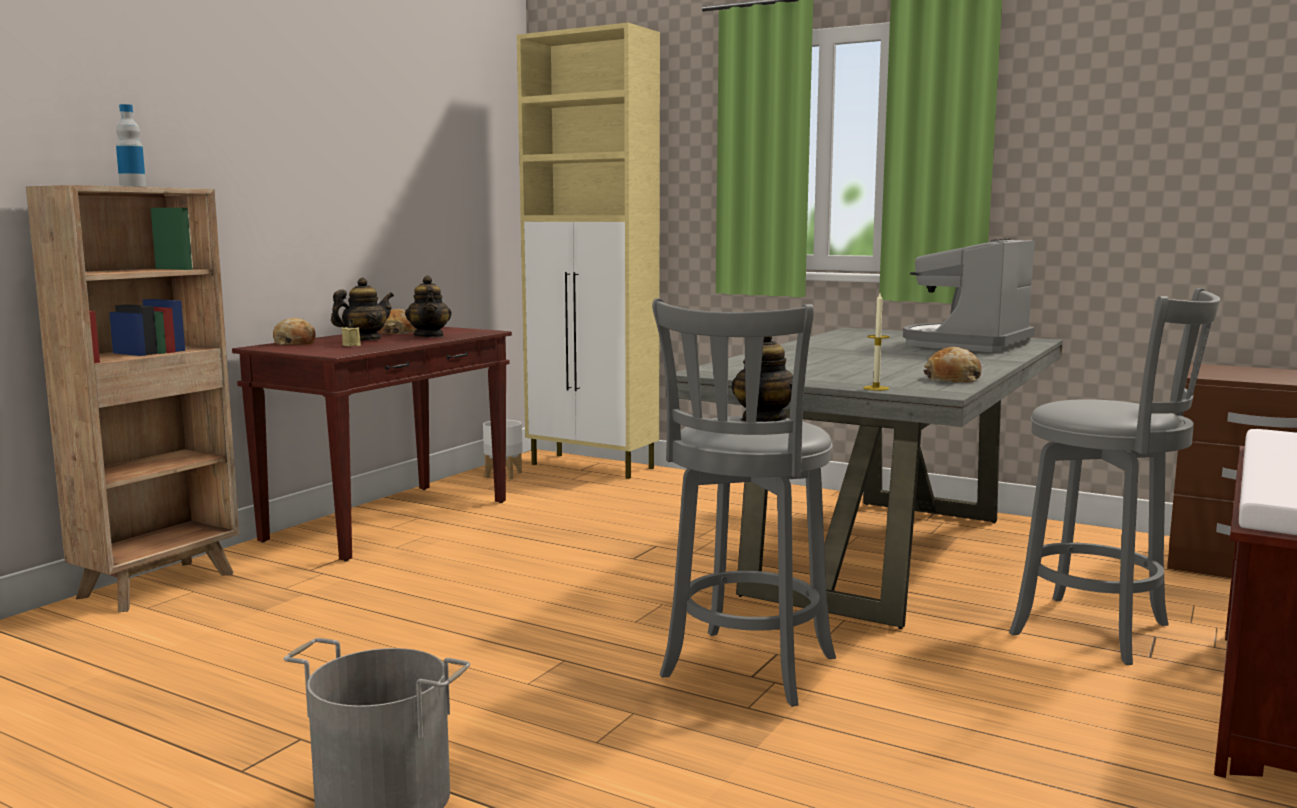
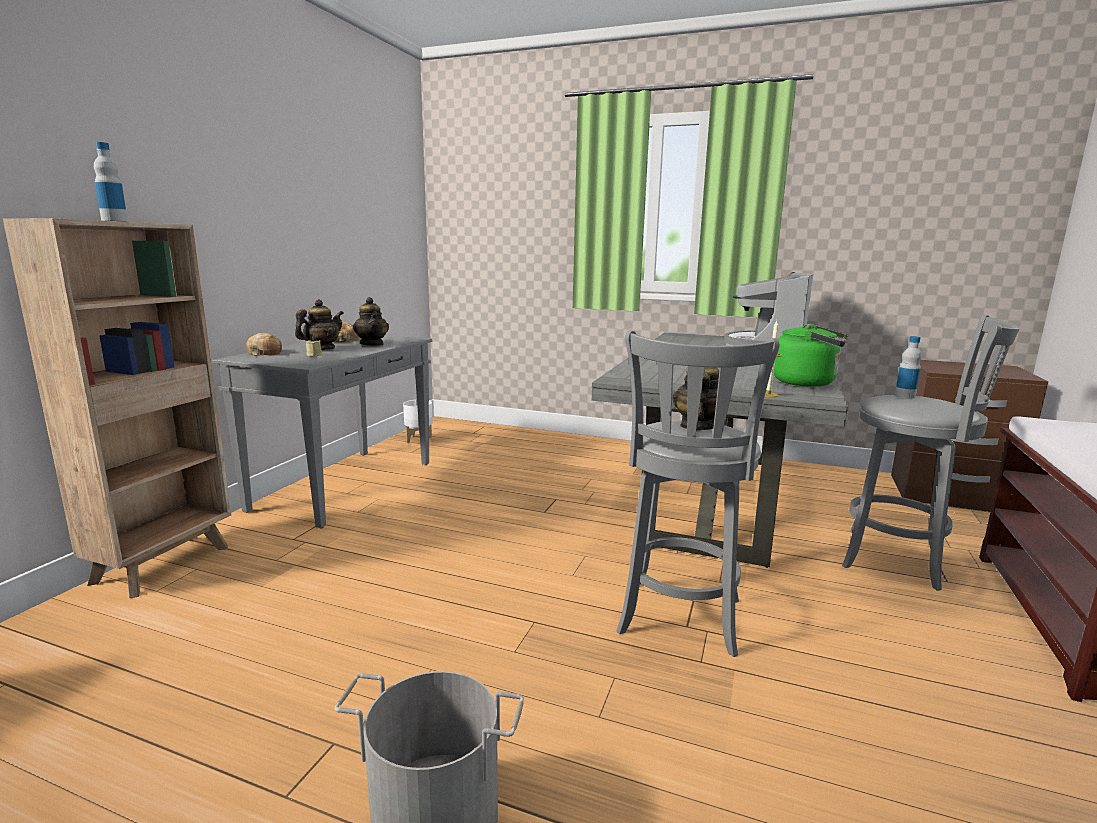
camera: 10 degrees left, 5 degrees up
(390, 520) = (345, 485): brown console table -> grey console table
(593, 466) = (481, 430): beige cabinet -> none
(952, 379) = (807, 383): bread -> green kettle
(1096, 400) = (904, 396): none -> bottle

